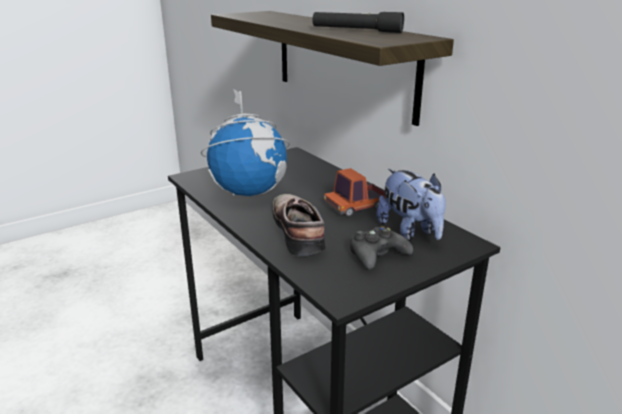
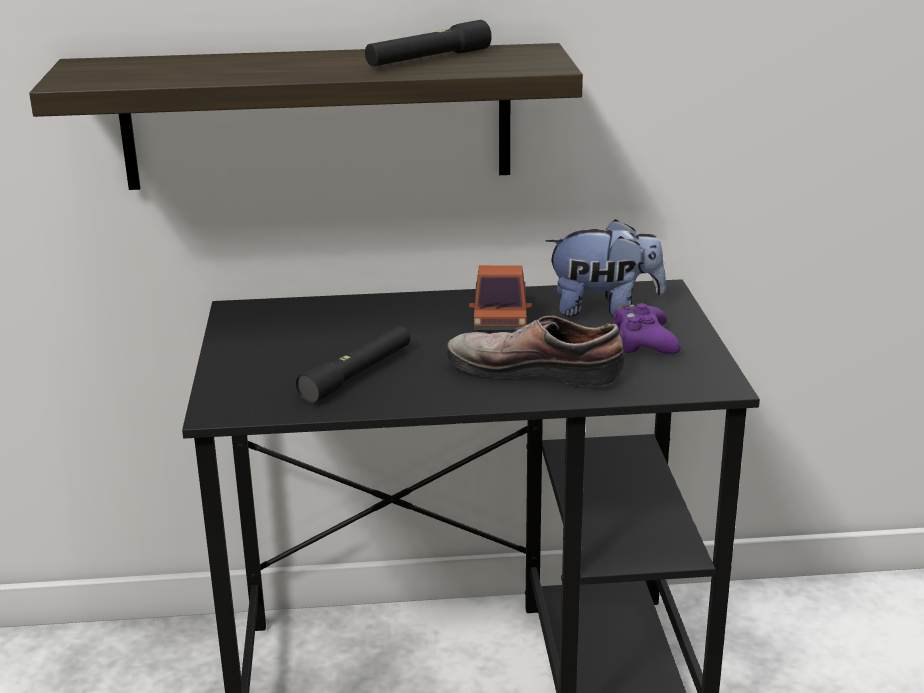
camera: 60 degrees left, 0 degrees up
(249, 192) = (357, 374): globe -> black flashlight
(377, 255) = (643, 341): black game controller -> purple game controller

